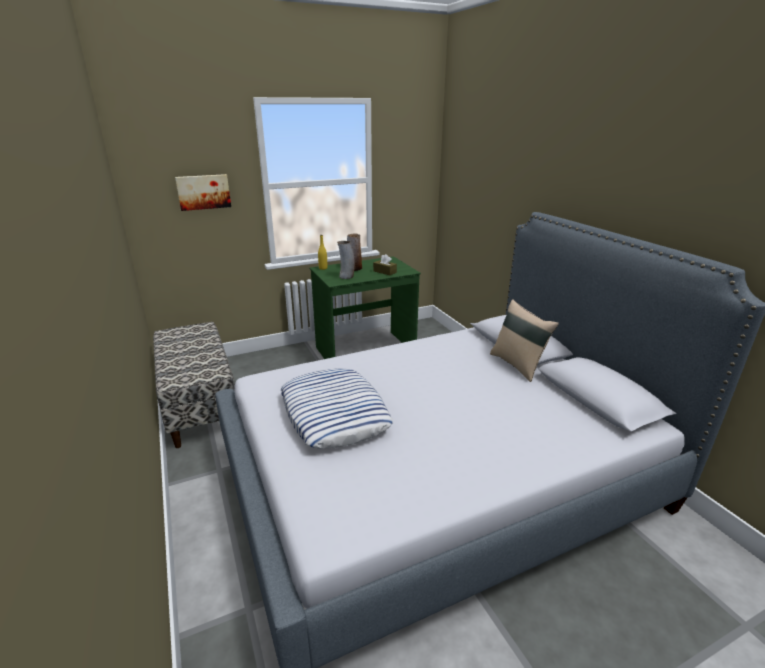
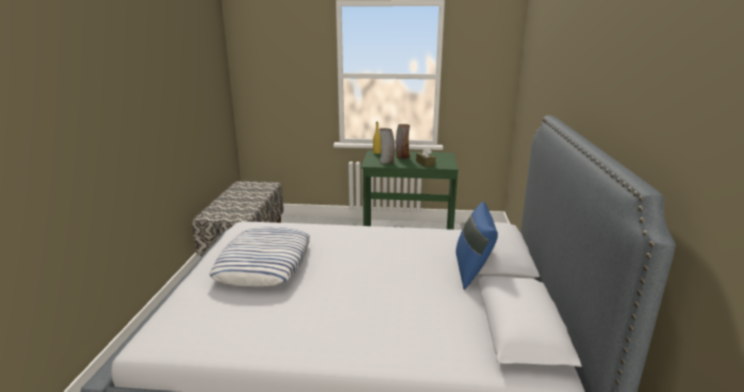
camera: 30 degrees right, 5 degrees down
(203, 192) = (290, 76): picture -> none
(518, 365) = (472, 272): beige pillow -> blue pillow

